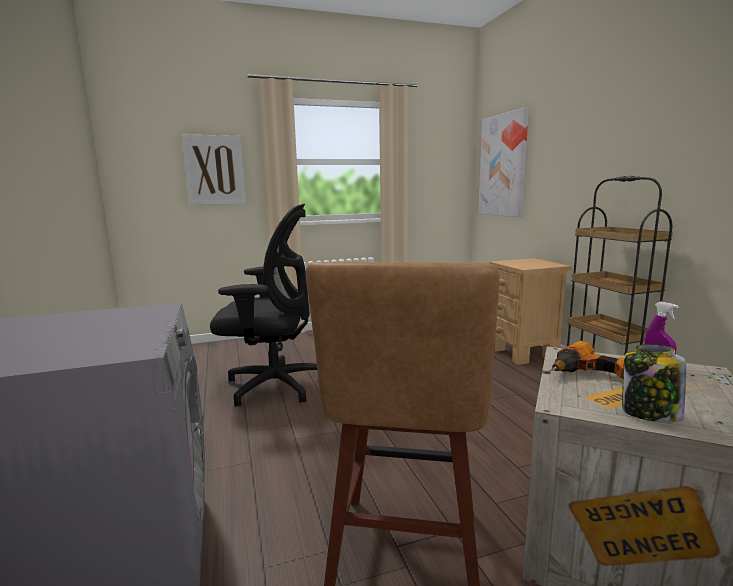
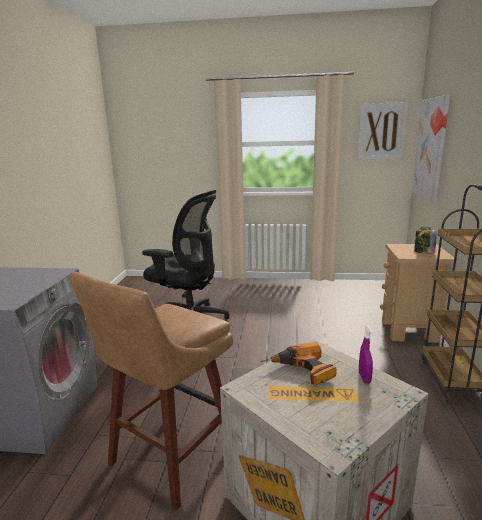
camera: 25 degrees right, 5 degrees up
(214, 170) = (183, 152): picture -> picture (381, 131)
(649, 414) = (290, 411): jar -> jar (423, 252)

